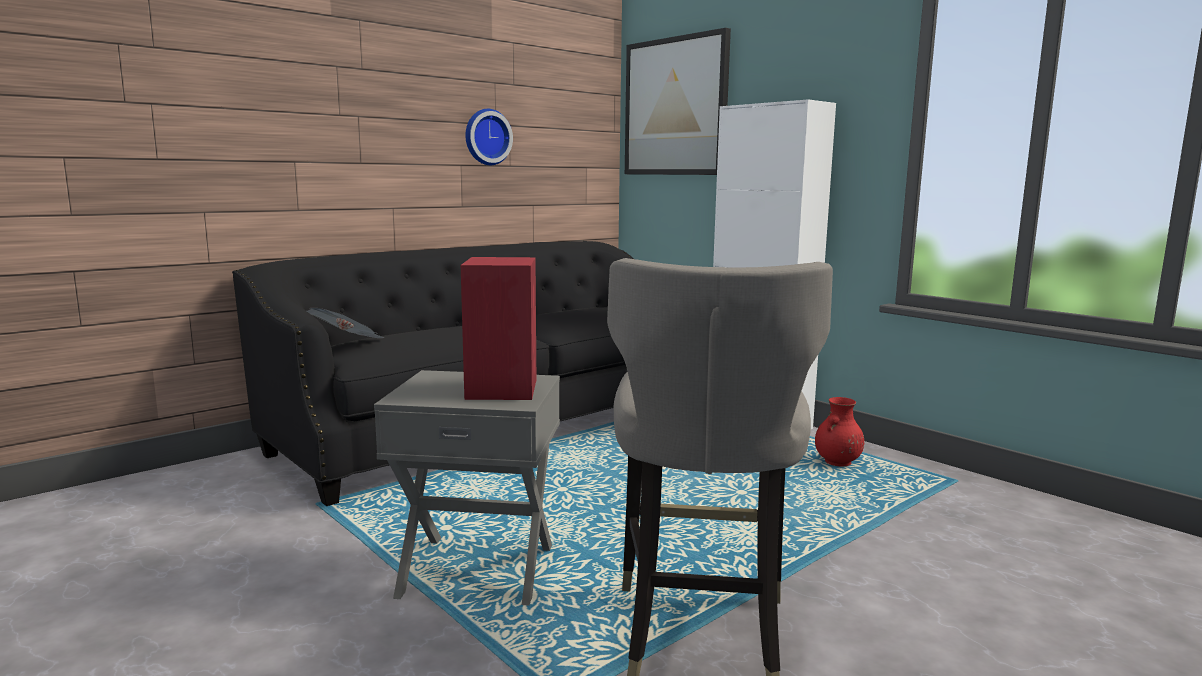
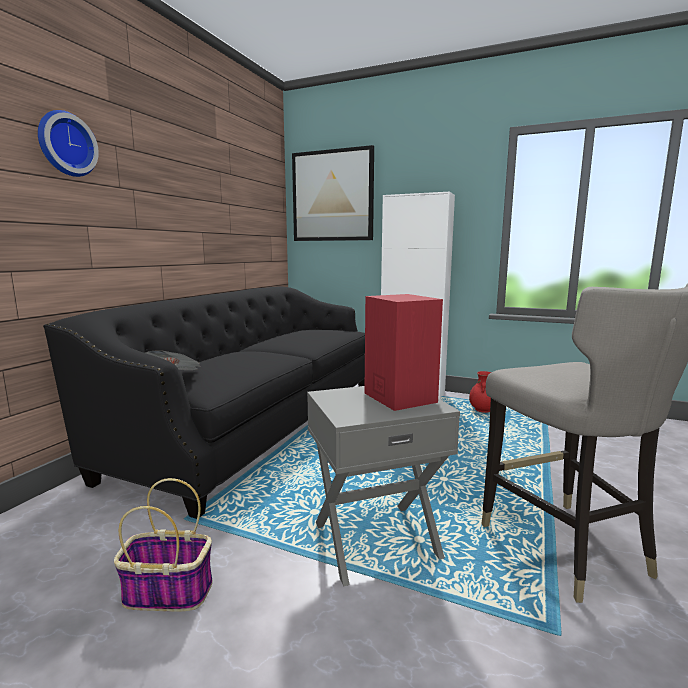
camera: 25 degrees left, 0 degrees up
(238, 558) = (166, 592): none -> basket
(486, 137) = (217, 212): wall clock -> wall clock (65, 144)

